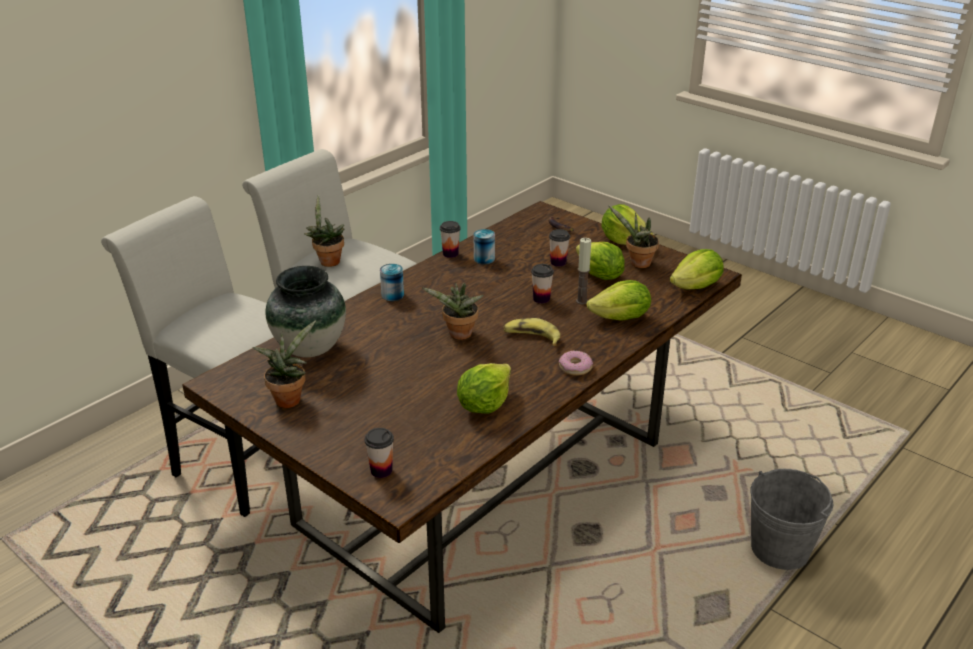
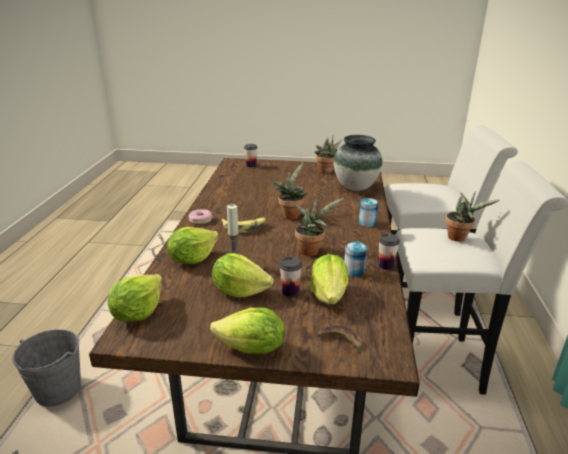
camera: 145 degrees right, 5 degrees down
(484, 404) = (234, 192): lettuce -> lettuce (329, 295)
(541, 299) = (267, 253): cup -> none
(637, 264) = (214, 320): potted plant -> potted plant (311, 250)

